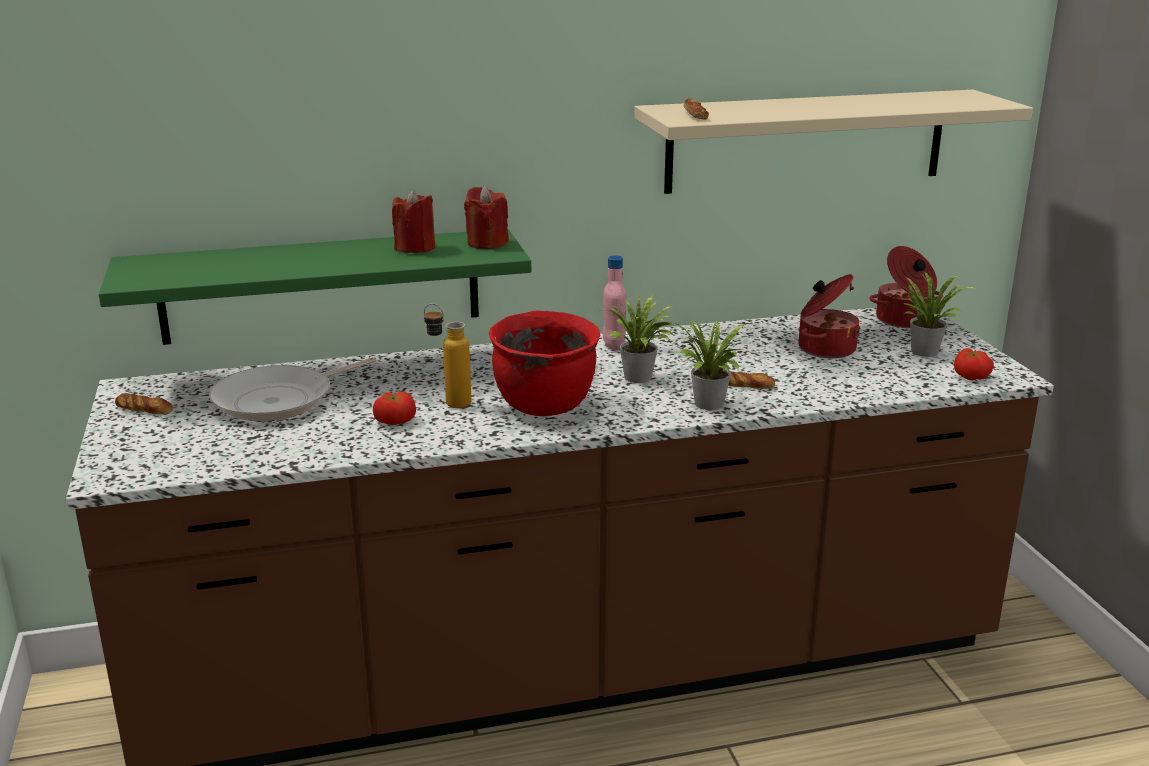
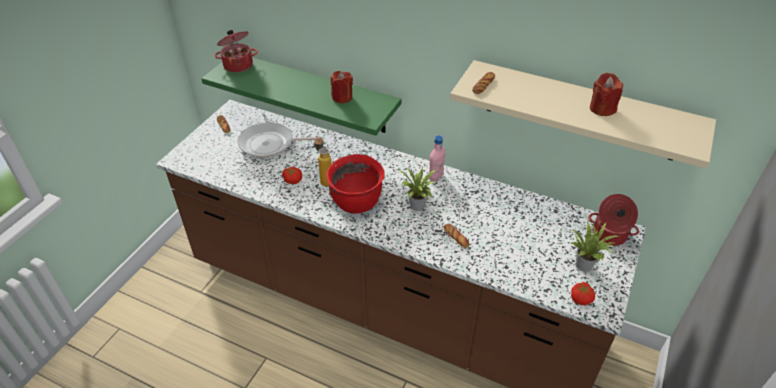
camera: 40 degrees right, 20 degrees up
(487, 243) = (375, 107): red candle -> red candle (602, 108)
(708, 405) = (422, 242): potted plant -> none
(825, 348) = (533, 233): cooking pot -> cooking pot (238, 65)

